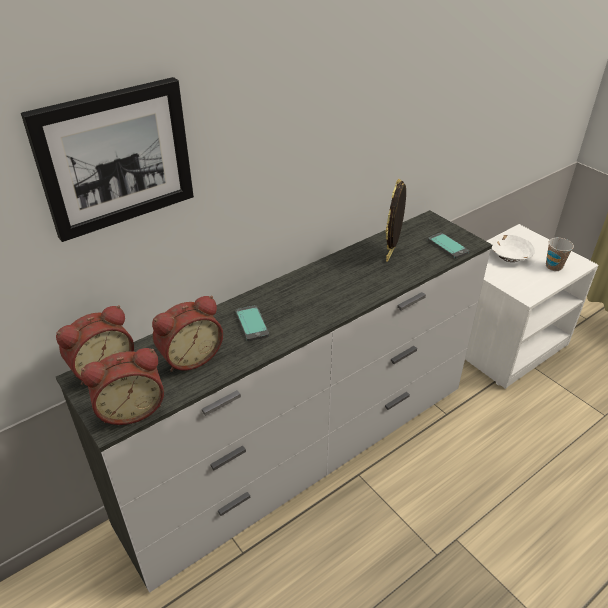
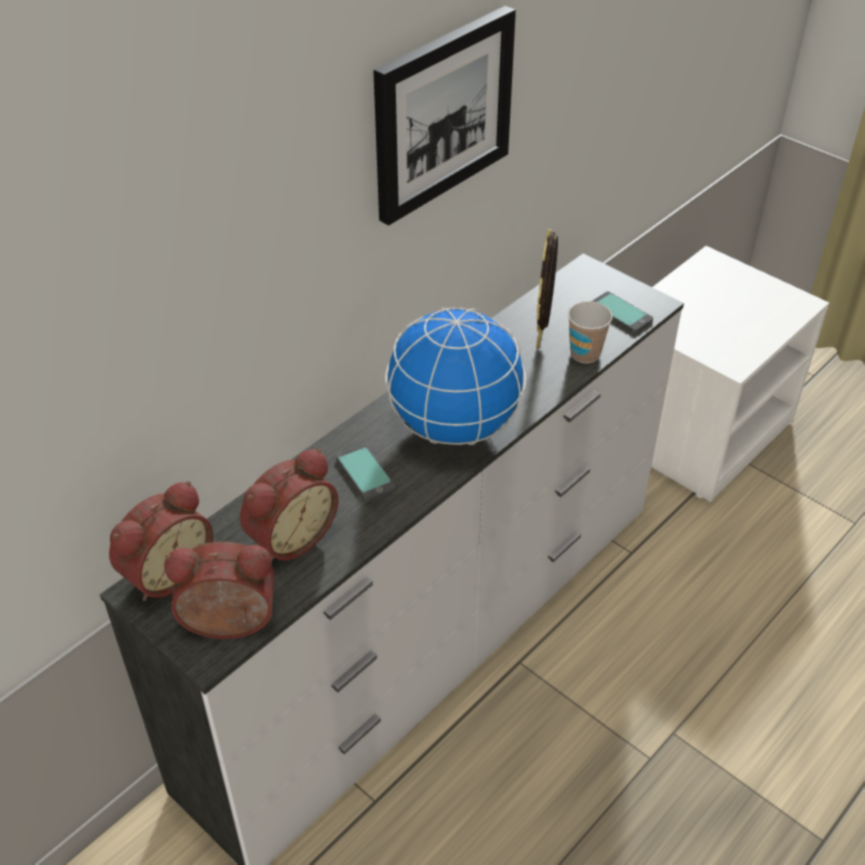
camera: 10 degrees left, 5 degrees up
(115, 158) = (172, 275): picture -> picture (441, 113)
(131, 408) = (229, 625): alarm clock -> alarm clock turned 150 degrees counterclockwise
(320, 302) = (455, 426): none -> globe
(509, 255) = (699, 301): white bowl -> none
(553, 266) = (766, 313): cup -> cup (585, 354)

